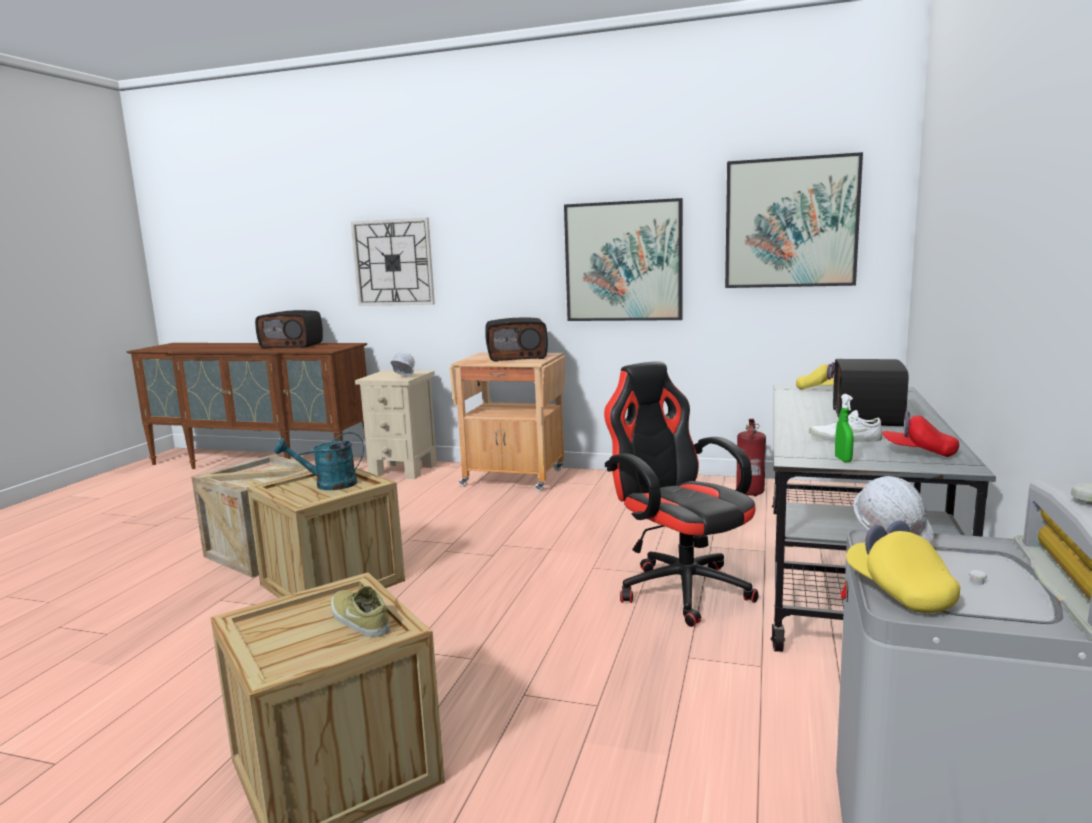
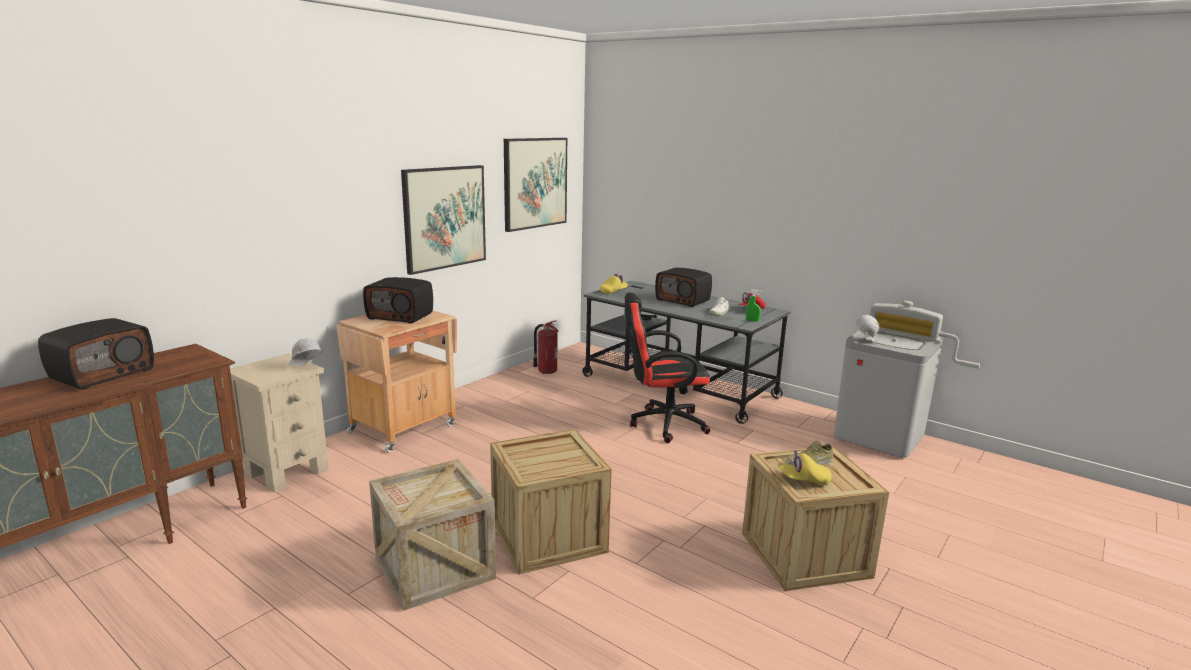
camera: 70 degrees left, 5 degrees up
(328, 485) = (546, 454): turquoise watering can -> none
(393, 262) = (223, 239): wall clock -> none
(517, 357) = (401, 316): radio -> radio turned 90 degrees clockwise
(899, 592) = (903, 349): yellow cap -> yellow cap (804, 480)

